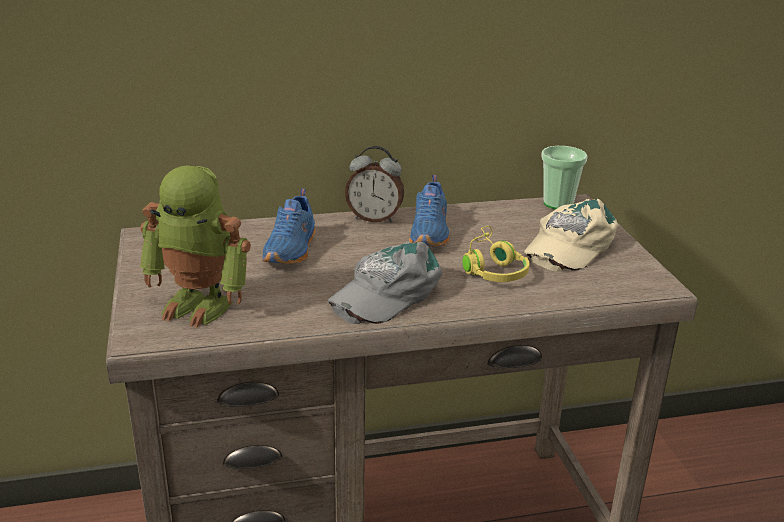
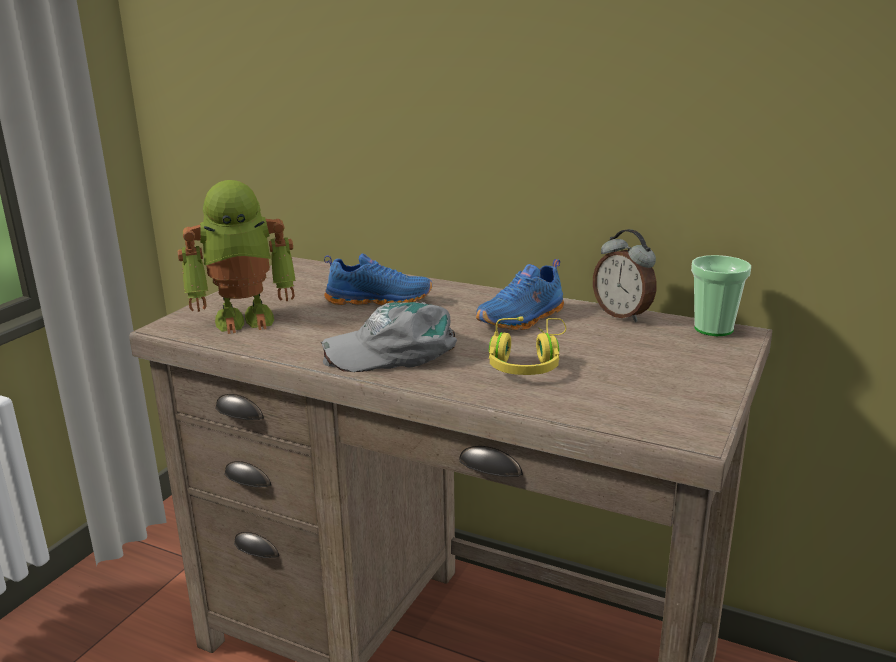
camera: 40 degrees right, 5 degrees down
(200, 304) = (245, 317): toy robot -> toy robot turned 75 degrees counterclockwise
(292, 250) = (379, 300): blue shoe -> blue shoe turned 135 degrees counterclockwise
(374, 218) = (492, 295): alarm clock -> alarm clock (623, 314)
(568, 245) = (652, 367): beige cap -> none

